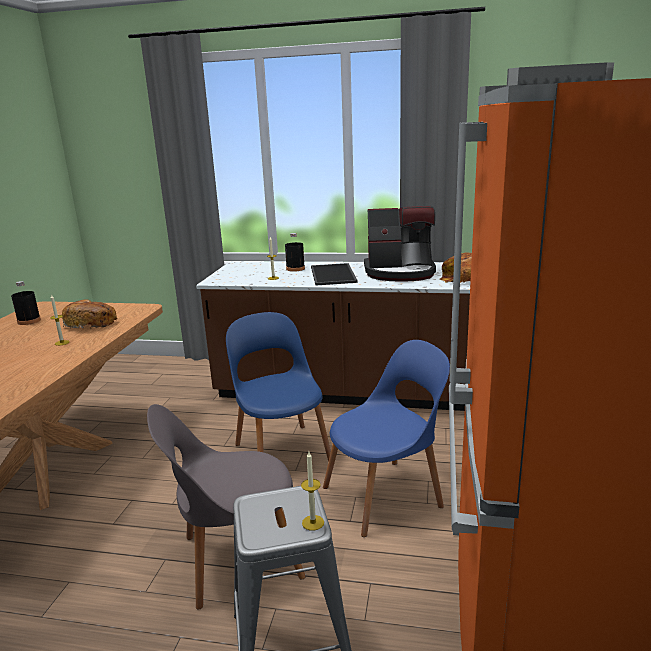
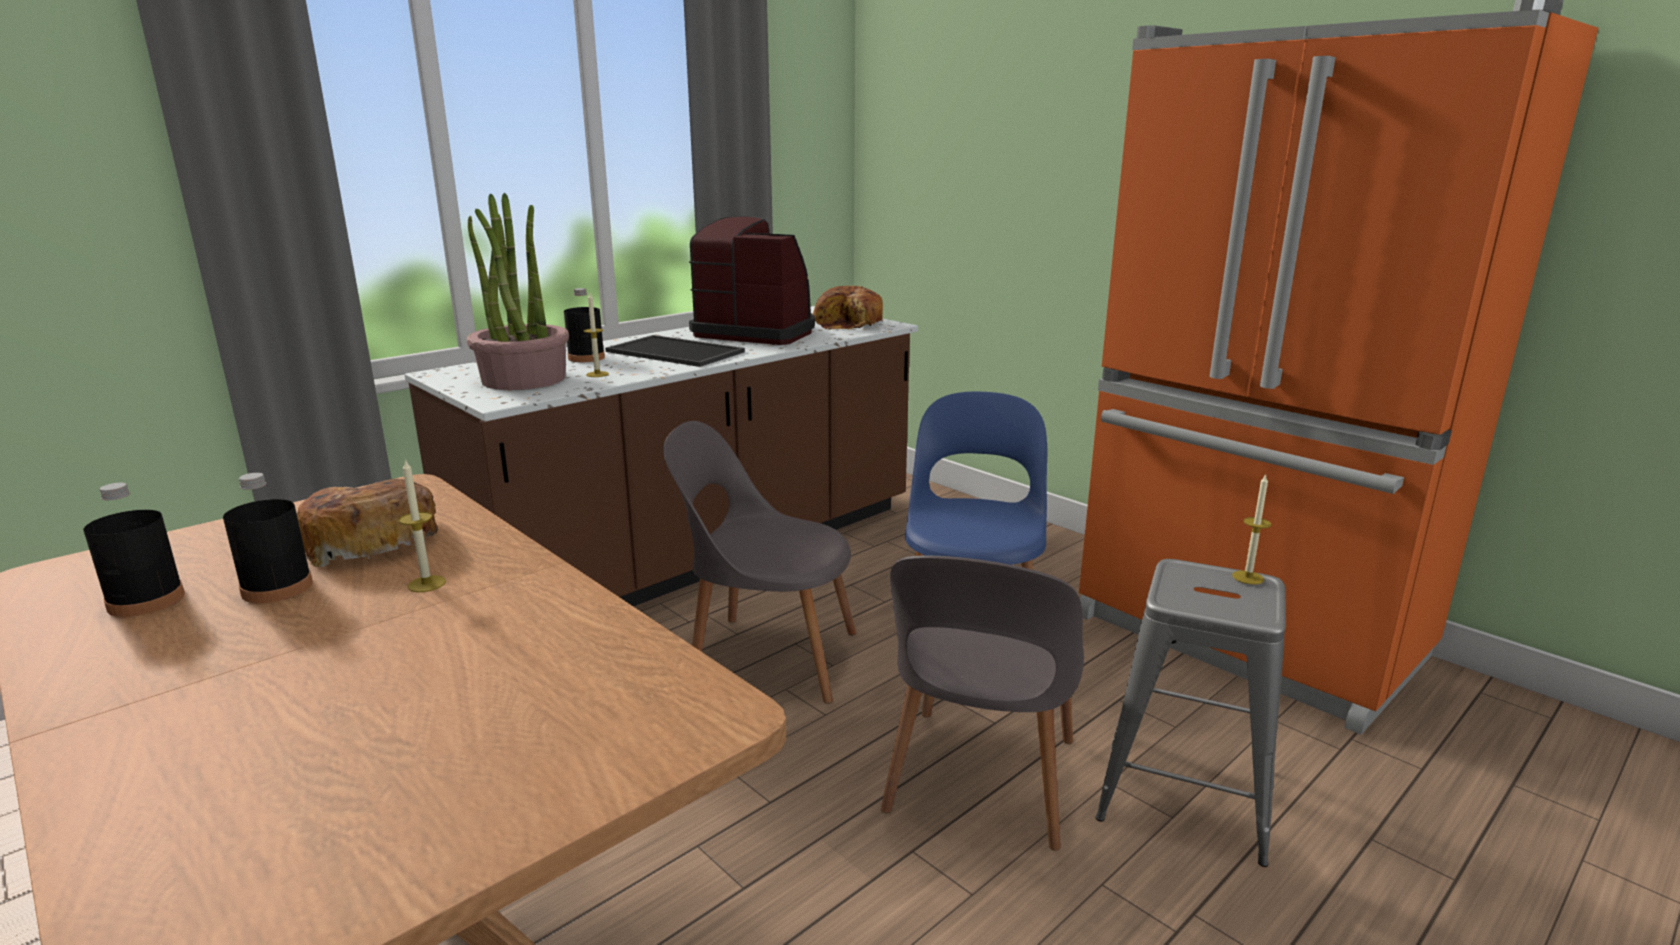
camera: 55 degrees left, 0 degrees up
(46, 329) = (277, 588): none -> black bottle
(247, 273) = (523, 379): none -> potted plant
(281, 450) = (767, 657): blue chair -> grey chair
(400, 272) = (756, 332): coffee machine -> coffee machine turned 105 degrees counterclockwise

